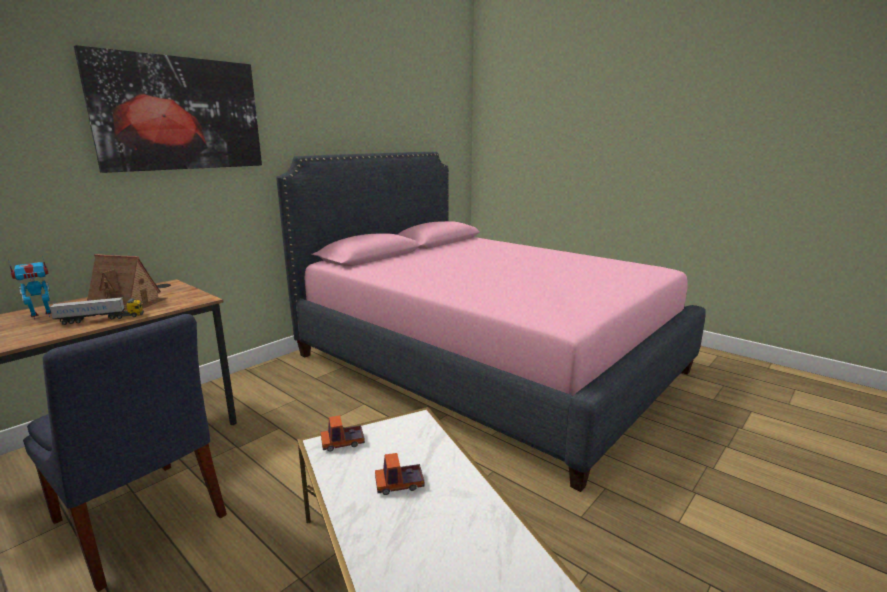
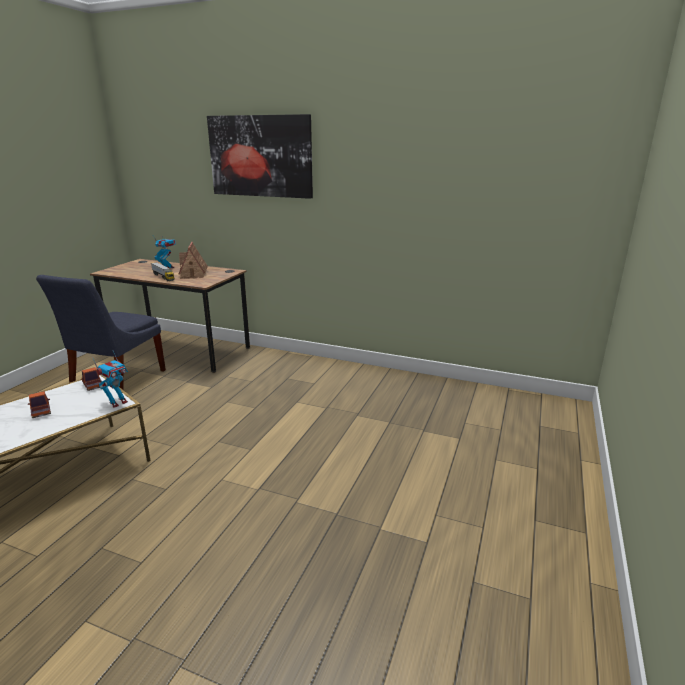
camera: 70 degrees right, 5 degrees up
(416, 421) = (118, 402): none -> toy robot
(486, 363) = (368, 452): pink bed -> none

